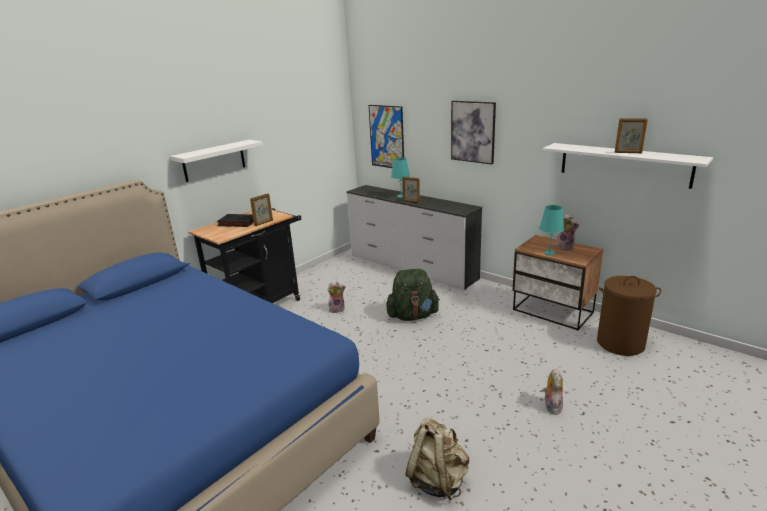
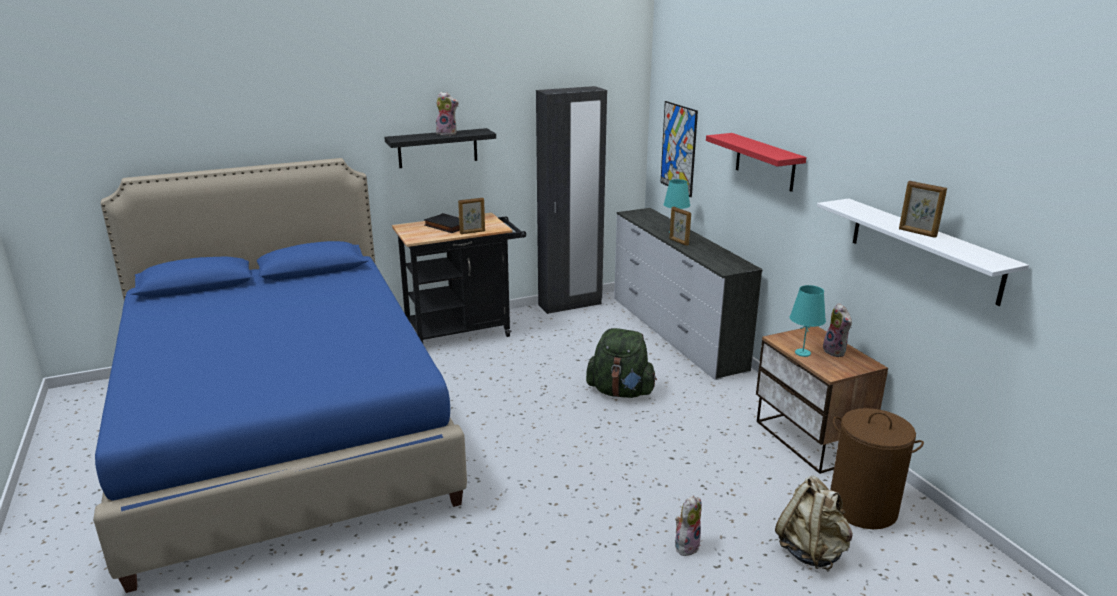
camera: 25 degrees right, 0 degrees up
(214, 160) = (437, 148): white shelf -> black shelf
(324, 267) = (570, 304): none -> black wardrobe
(337, 309) = (541, 358): plush toy -> plush toy (447, 133)
(437, 480) = (487, 566): beige backpack -> beige backpack (811, 551)
(473, 132) = (765, 162): picture -> red shelf

